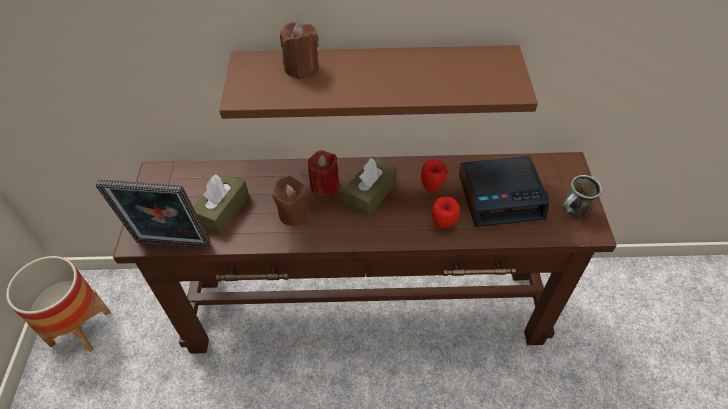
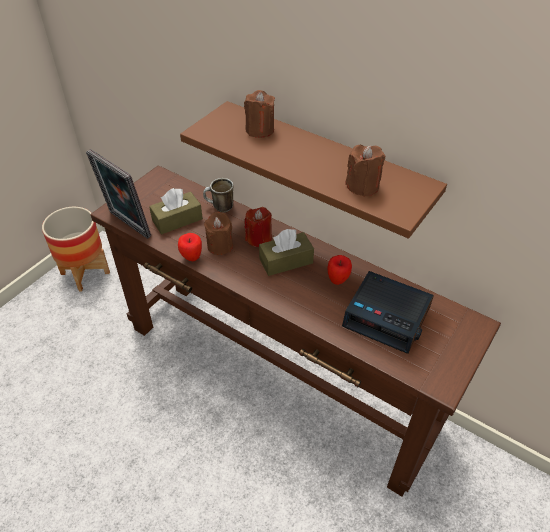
camera: 35 degrees right, 5 degrees down
(443, 224) = (319, 311): apple -> apple (192, 258)
(457, 80) = (362, 186): none -> brown candle
(573, 212) = (441, 363): mug -> mug (219, 208)

